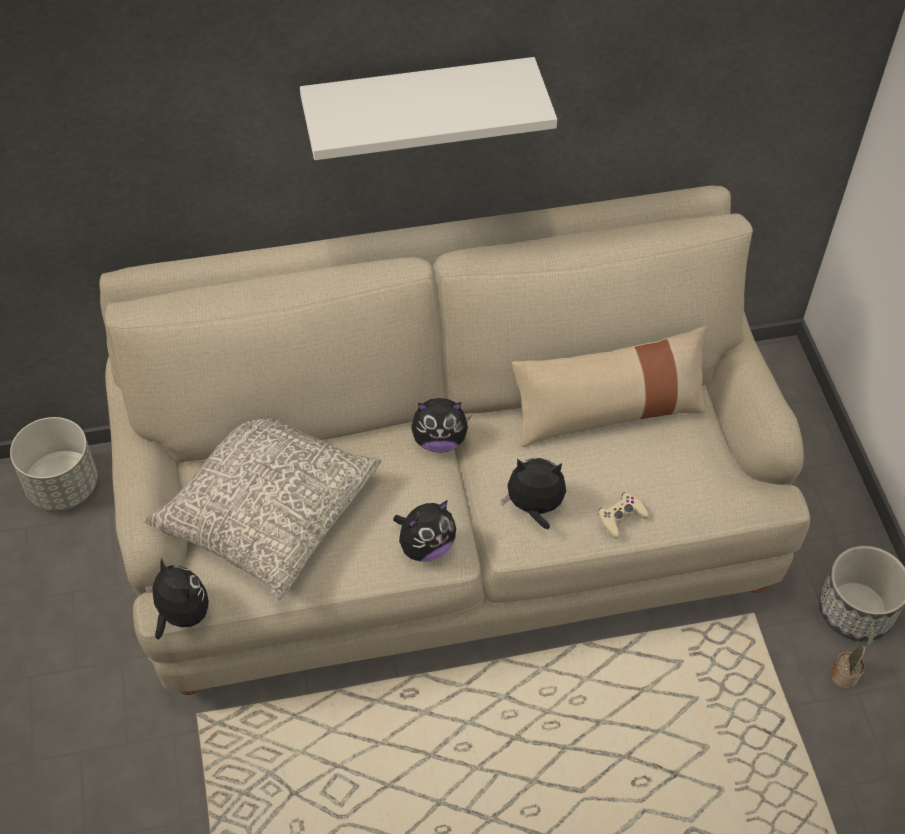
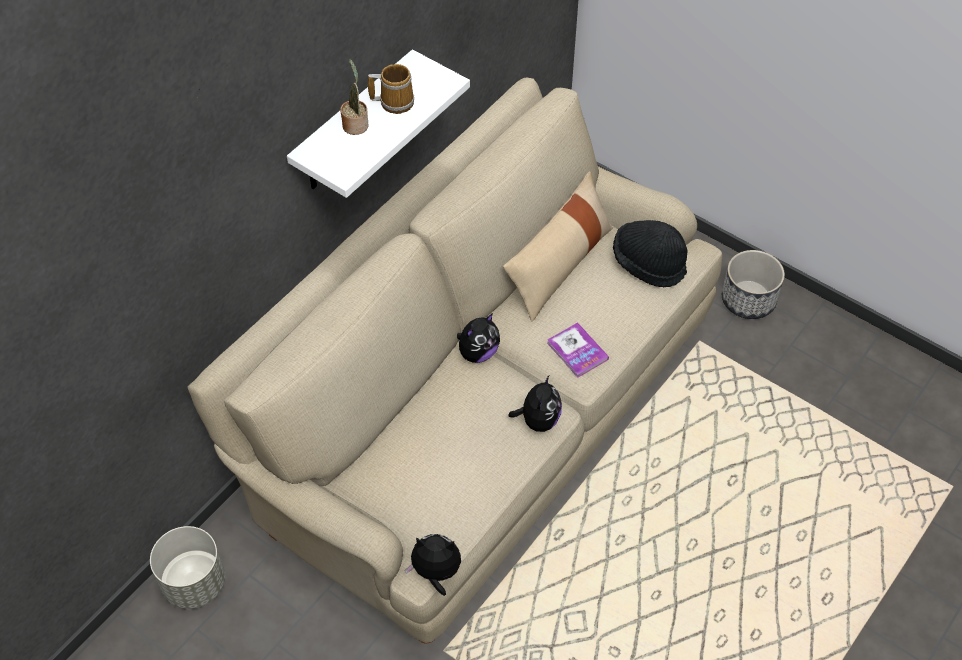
camera: 40 degrees left, 0 degrees up
(266, 510) = (421, 470): grey pillow -> none
(457, 96) = (394, 101): none -> mug
(534, 507) = (577, 351): plush toy -> book
(621, 518) = (630, 322): beige game controller -> none
(704, 473) = (648, 264): none -> black hat
(845, 674) = (776, 339): potted plant -> potted plant (355, 124)

